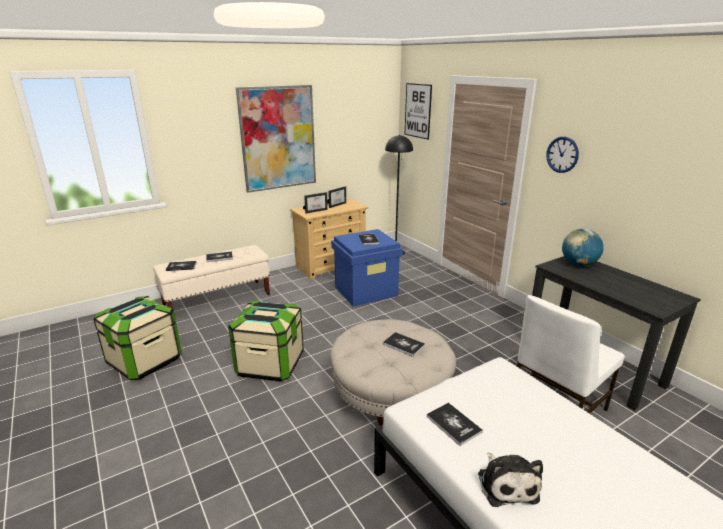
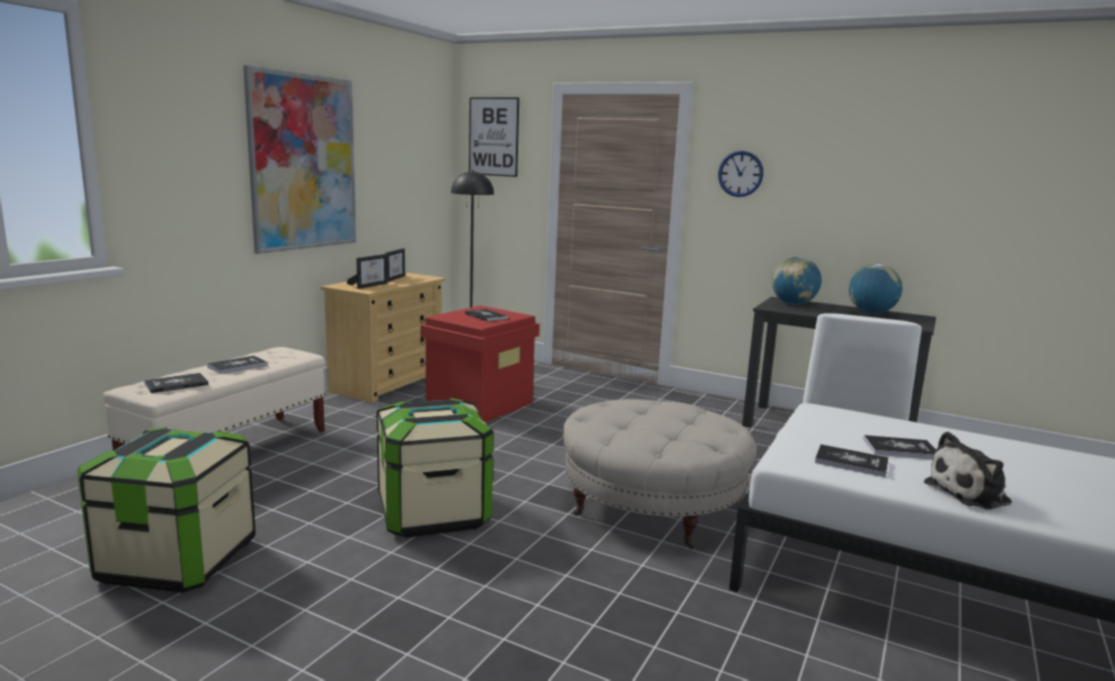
camera: 30 degrees left, 10 degrees down
(366, 291) = (480, 404): blue storage box -> red storage box
(403, 345) = (671, 417): book -> book (900, 449)
(506, 484) = (971, 493): plush toy -> plush toy turned 105 degrees clockwise
(637, 285) = (871, 312): none -> globe

